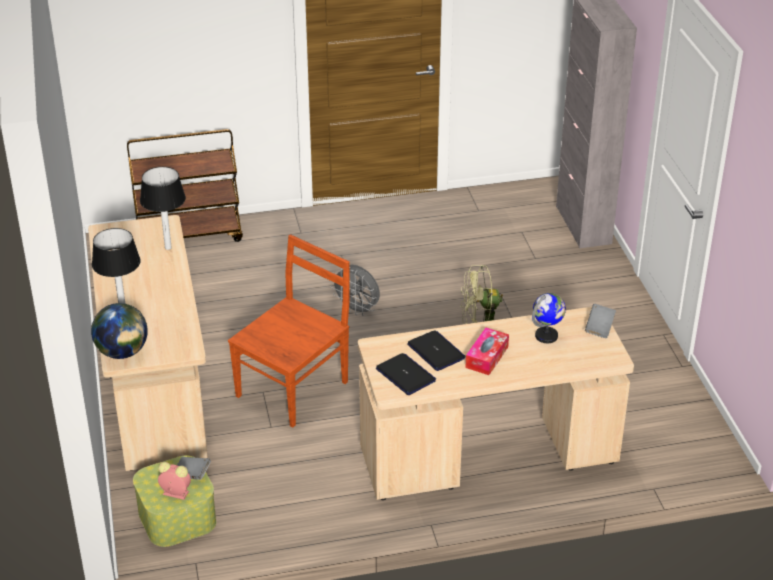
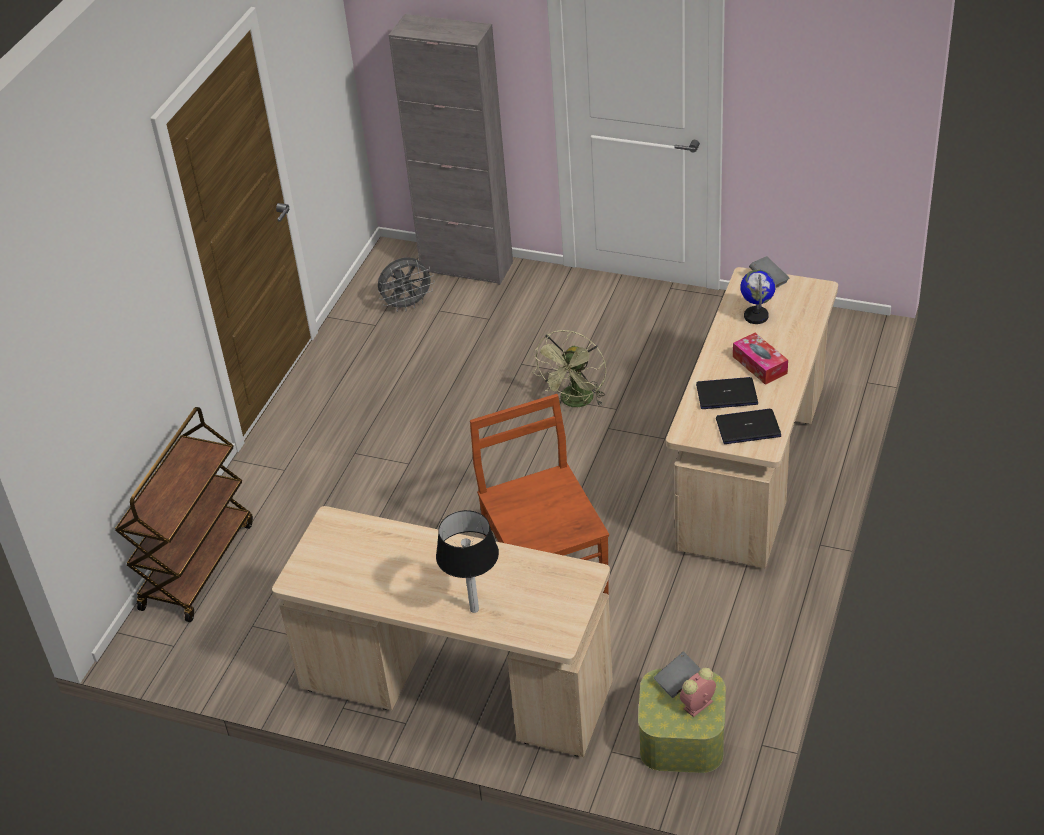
camera: 55 degrees left, 5 degrees up
(122, 352) = (550, 631): globe -> none
(167, 247) = (380, 534): table lamp -> none
(357, 310) = (459, 475): grey fan -> grey fan (407, 305)

